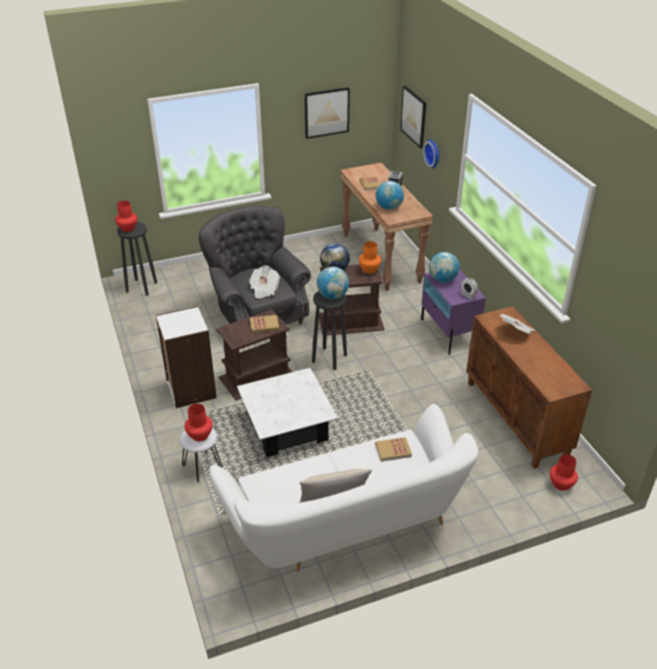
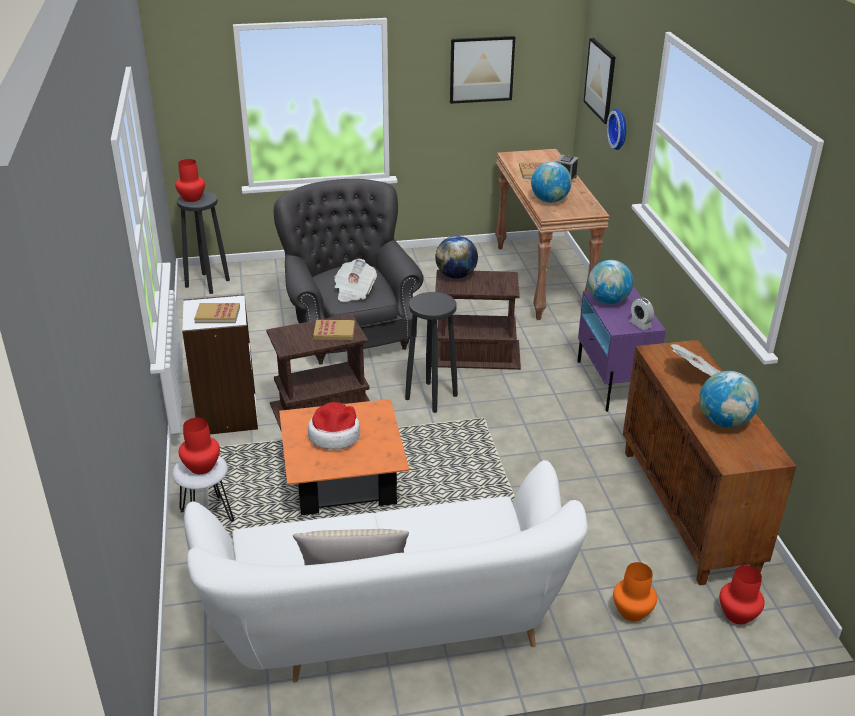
camera: 10 degrees right, 5 degrees down
(281, 399) = (335, 435): none -> hat
(287, 427) = (343, 479): white coffee table -> orange coffee table
(332, 296) = (437, 302): globe -> globe (724, 422)
(370, 270) = (506, 279): orange vase -> orange vase (633, 612)
(393, 450) = (471, 521): book -> book (217, 315)

